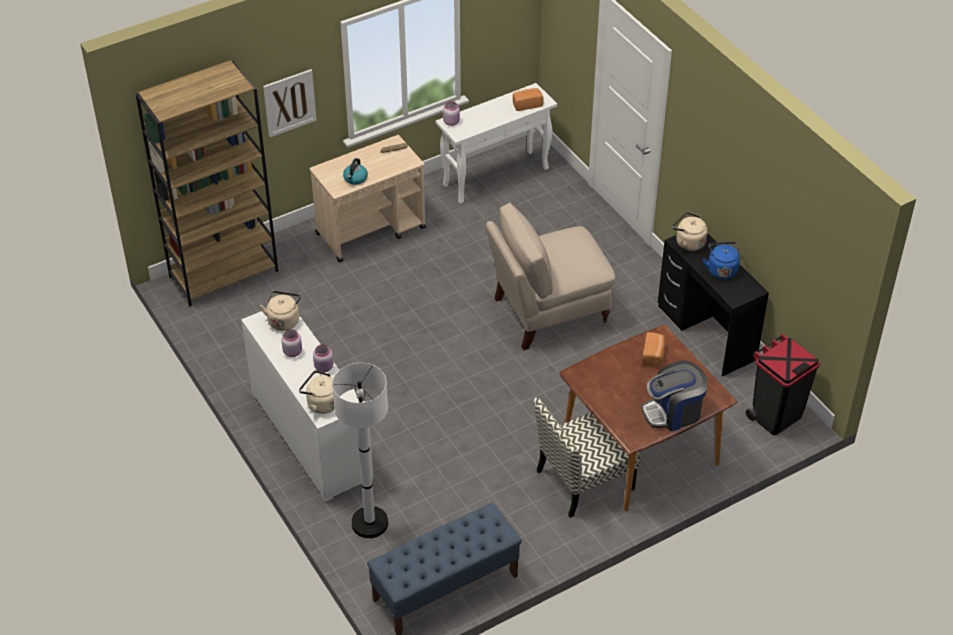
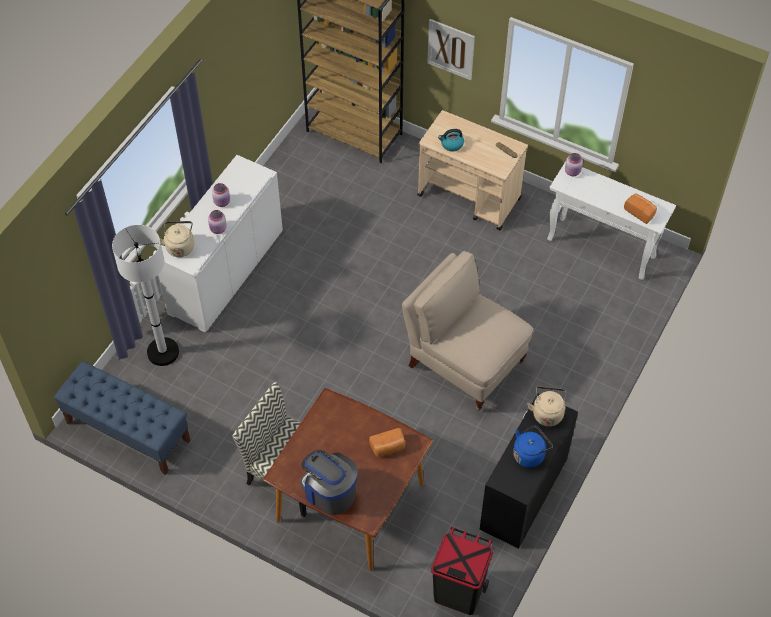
camera: 60 degrees right, 10 degrees up
(284, 320) = (251, 180): beige kettle -> none

